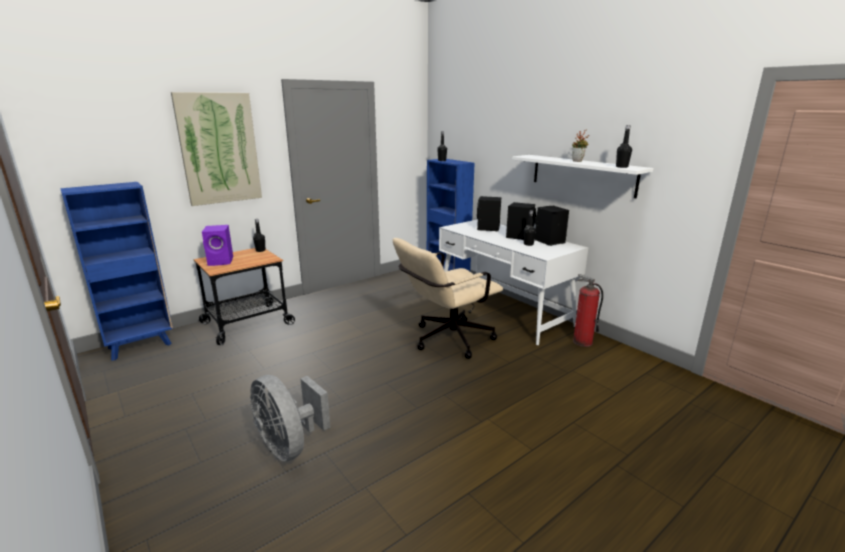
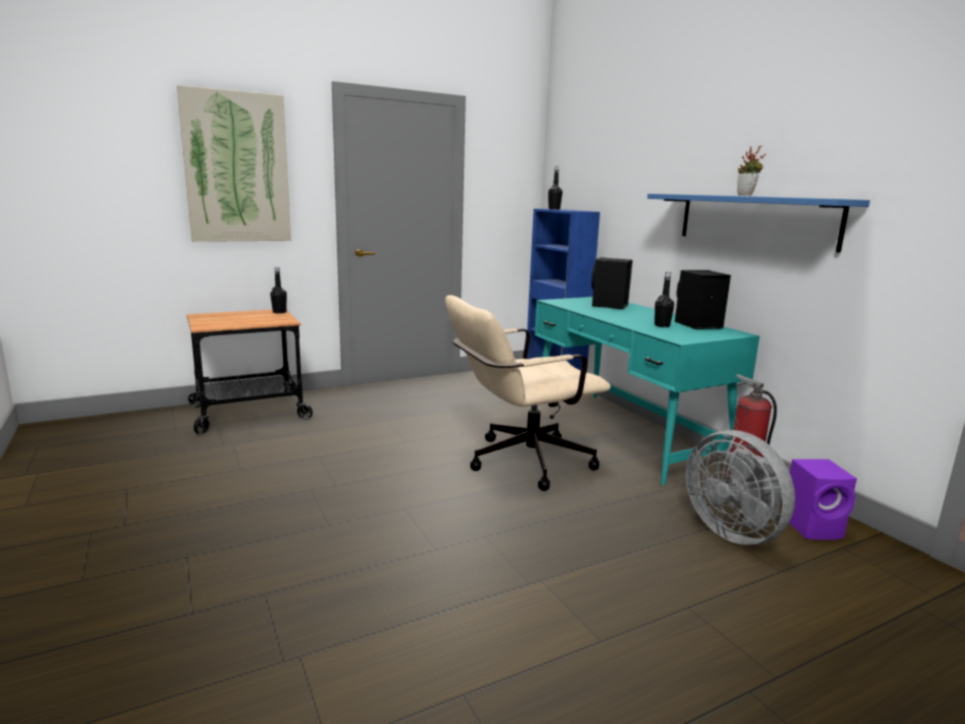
camera: 10 degrees right, 5 degrees down
(141, 346) = (101, 424): blue bookcase -> none
(222, 261) = (220, 319): purple speaker -> purple speaker (814, 527)
(289, 445) = (218, 576): grey fan -> grey fan (734, 531)
(503, 311) = (623, 433): white desk -> turquoise desk
(520, 236) = (653, 317): black speaker -> none
(582, 175) = (755, 220): white shelf -> blue shelf
(621, 167) = (814, 197): black bottle -> none

